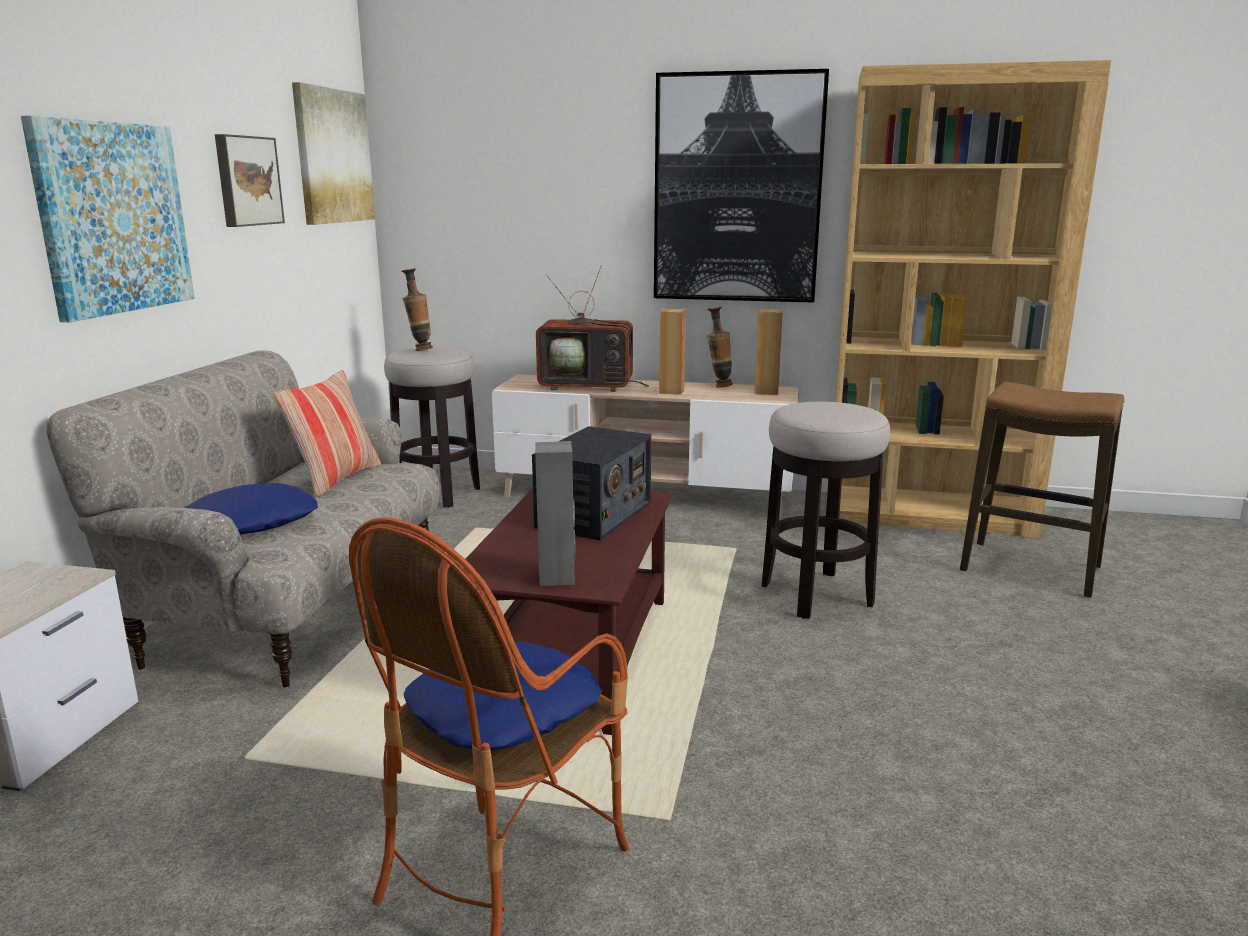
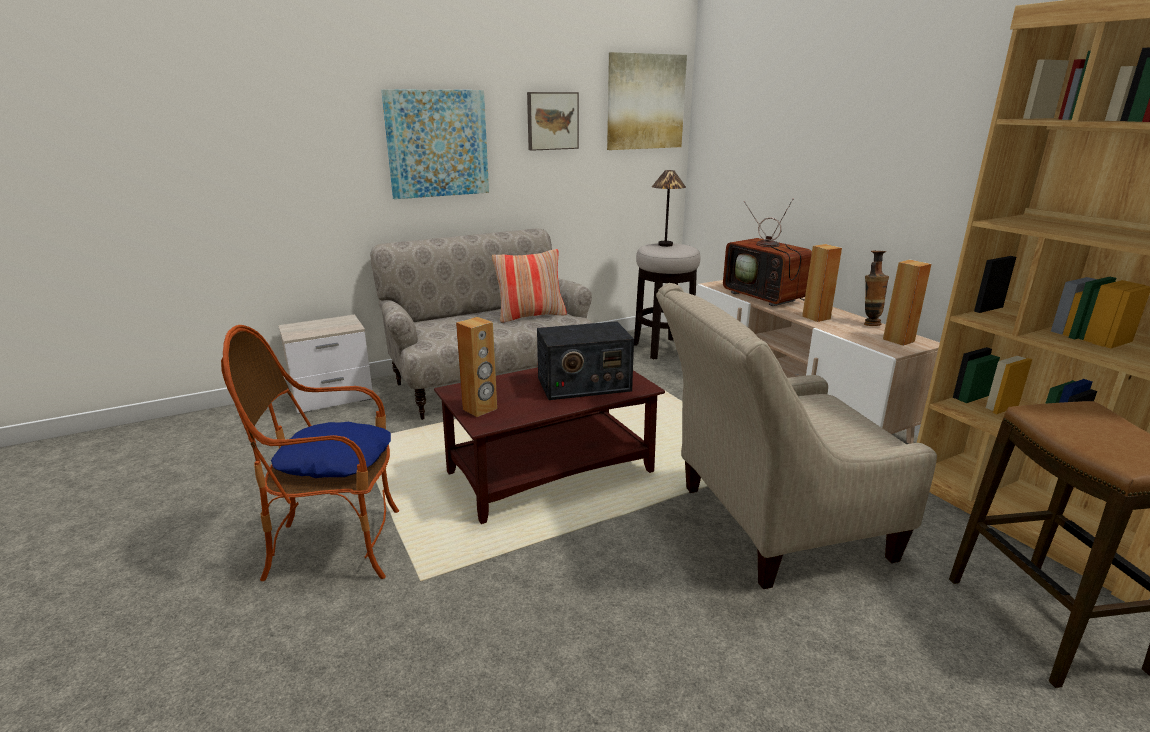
camera: 50 degrees right, 5 degrees up
(252, 522) = (453, 326): blue pillow -> none
(419, 350) = (665, 245): vase -> table lamp
(557, 577) = (480, 409): grey speaker -> brown speaker
(737, 189) = (930, 138): picture -> none
(816, 595) = (768, 524): stool -> beige armchair

